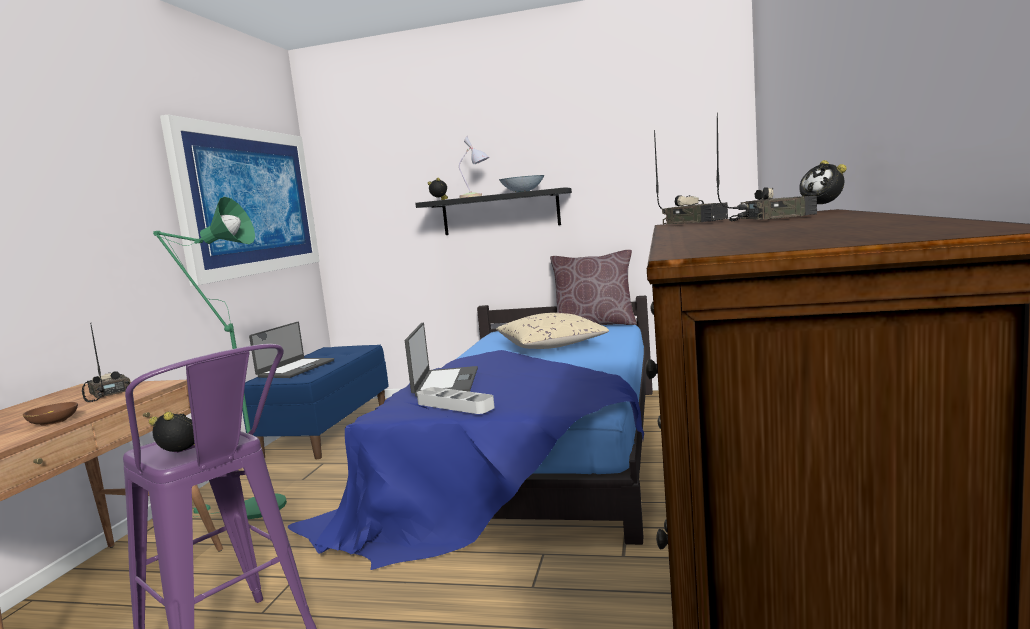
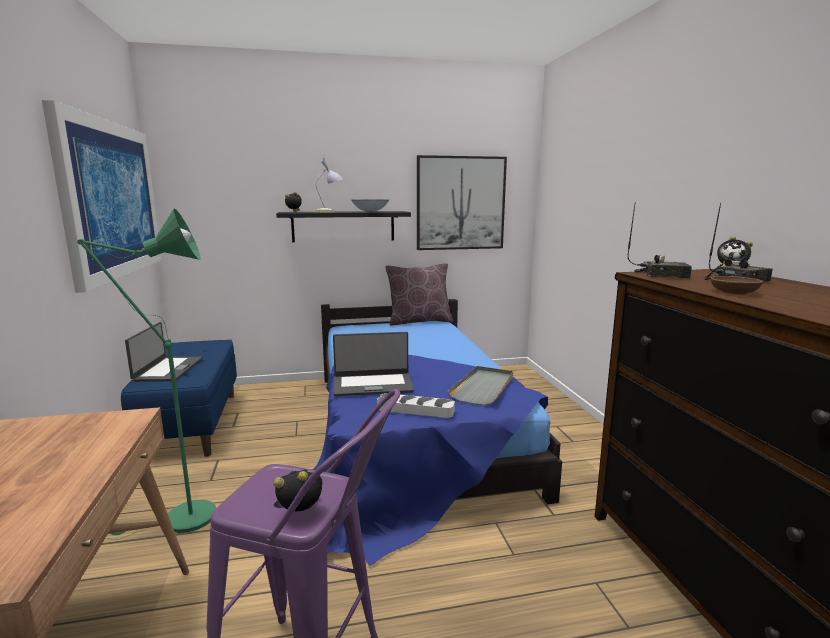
camera: 25 degrees left, 5 degrees up
(53, 421) = (63, 485): brown bowl -> brown bowl (733, 292)
(106, 394) = (74, 435): radio -> none
(445, 382) = (372, 384): laptop -> laptop turned 105 degrees clockwise
(551, 346) = (410, 342): beige pillow -> none
(563, 389) = (483, 387): none -> grey tray
(644, 171) = (460, 203): none -> picture

